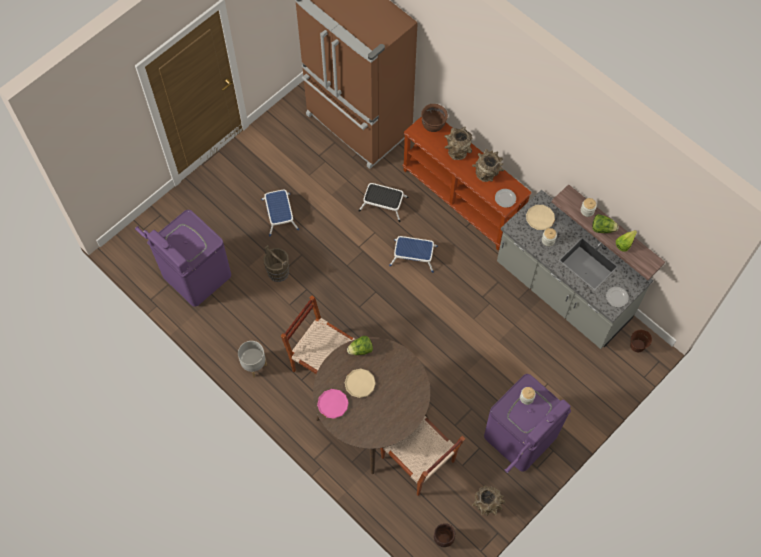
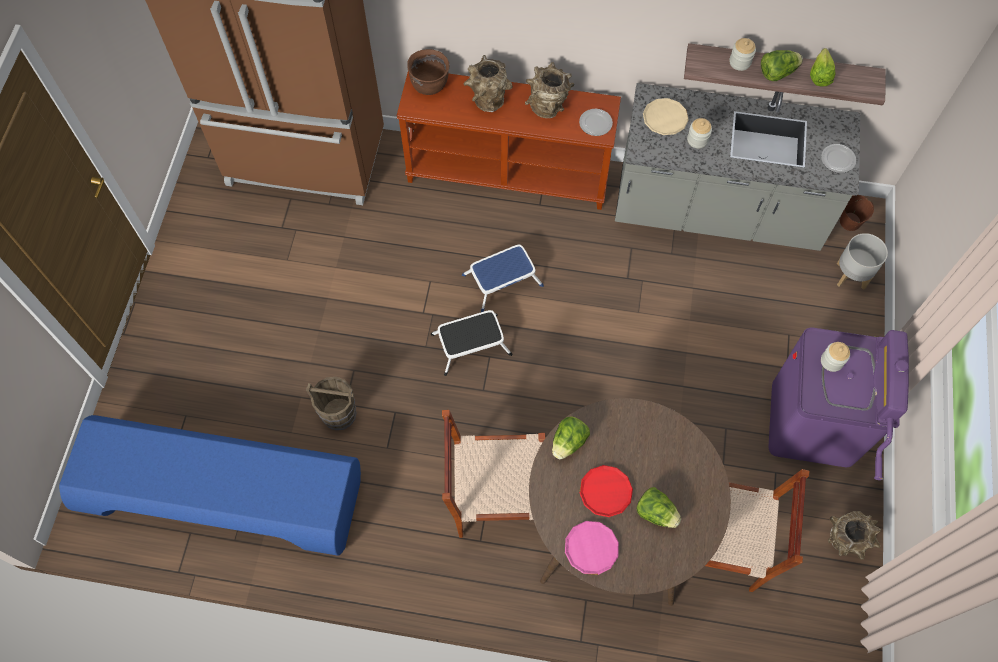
camera: 35 degrees left, 0 degrees up
(195, 275) = (223, 494): purple washing machine -> blue bench
(254, 365) = (399, 565): grey planter -> grey planter (850, 275)
(279, 214) = (283, 335): blue step ladder -> none
(360, 384) = (605, 492): beige plate -> red plate
(376, 409) = (656, 512): none -> lettuce
(383, 203) = (413, 238): black step ladder -> black step ladder (471, 344)
(443, 539) = (829, 627): brown planter -> none

